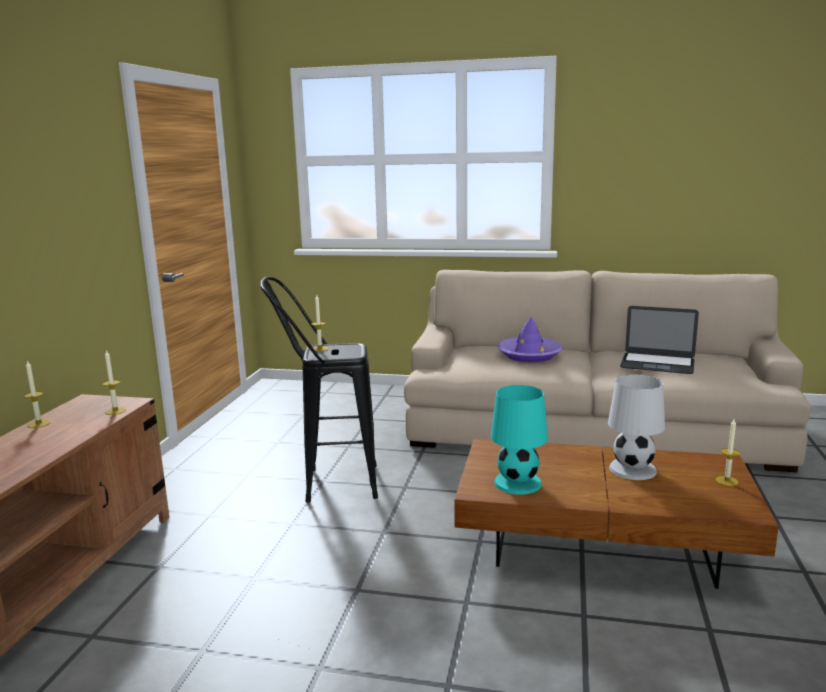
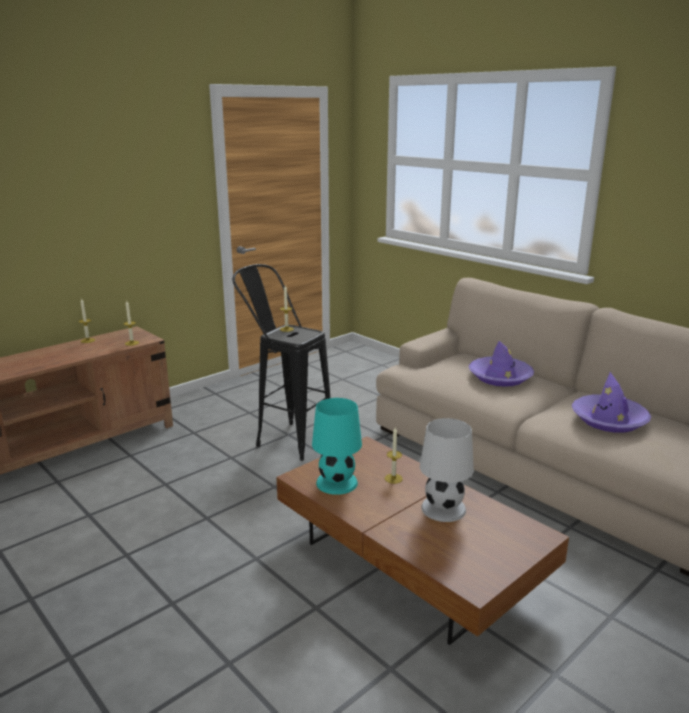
camera: 35 degrees right, 5 degrees up
(657, 363) = (609, 420): laptop -> purple hat
(727, 481) = (508, 552): candle -> candle (393, 478)

